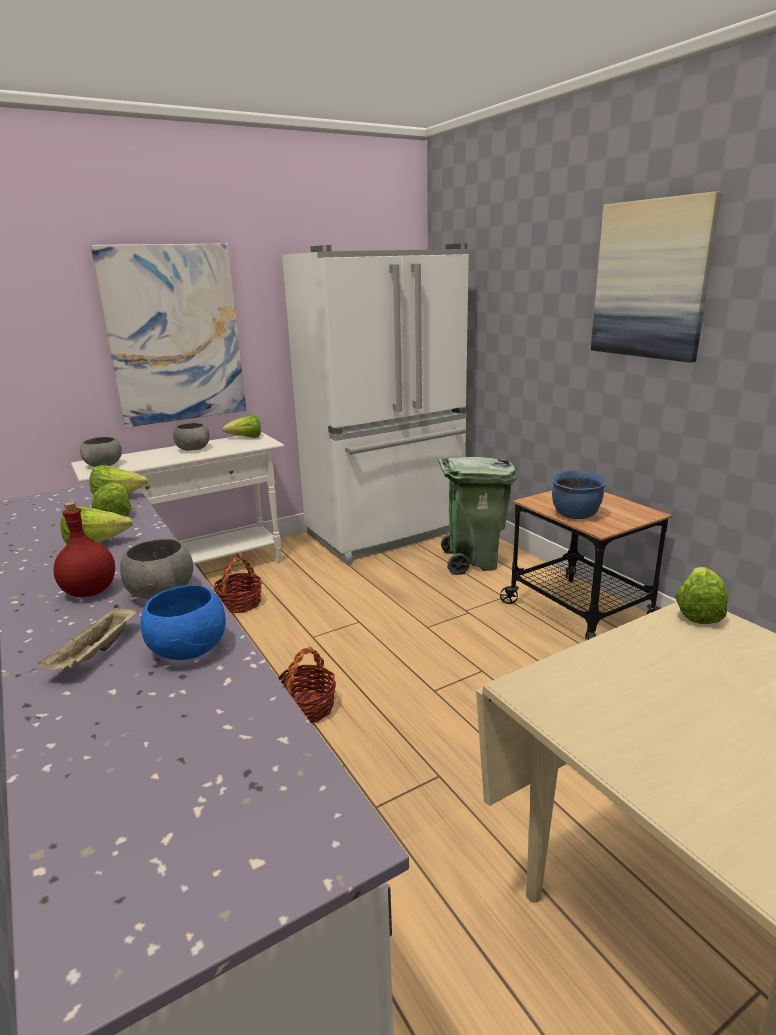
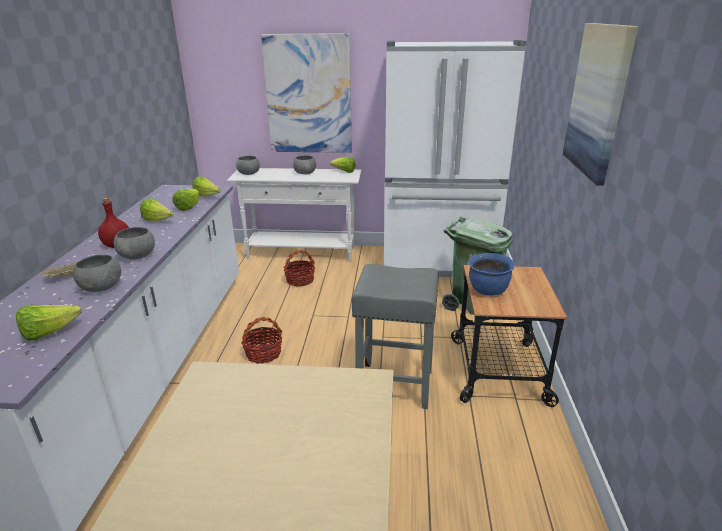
camera: 35 degrees right, 5 degrees up
(189, 648) = (102, 287): blue bowl -> grey bowl
(504, 671) = (393, 385): none -> grey stool
(697, 612) = (371, 380): lettuce -> lettuce (49, 333)

